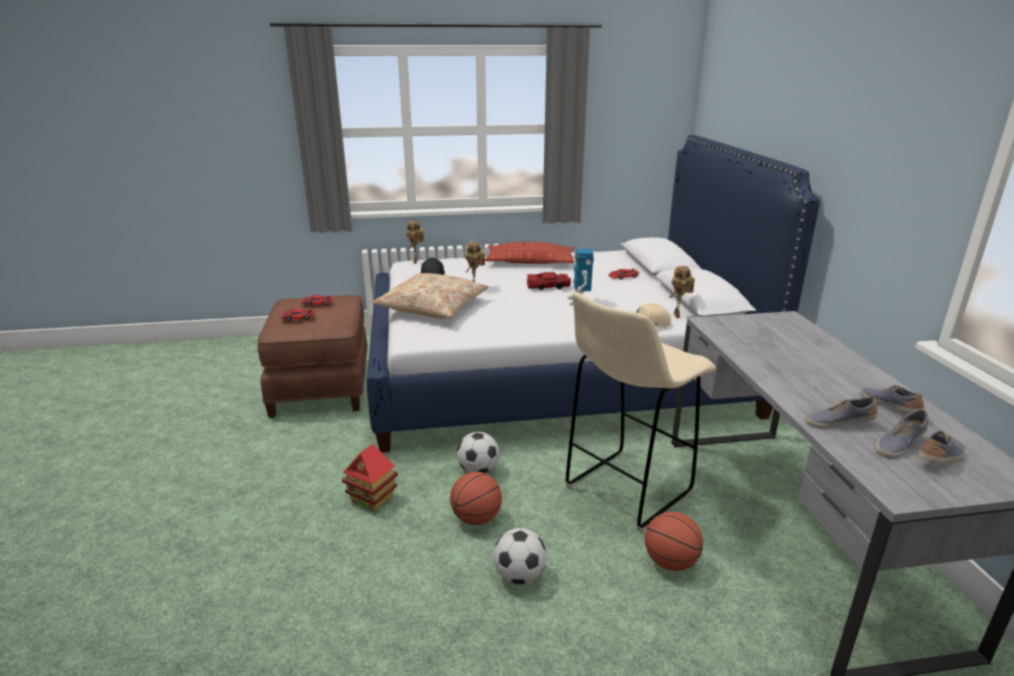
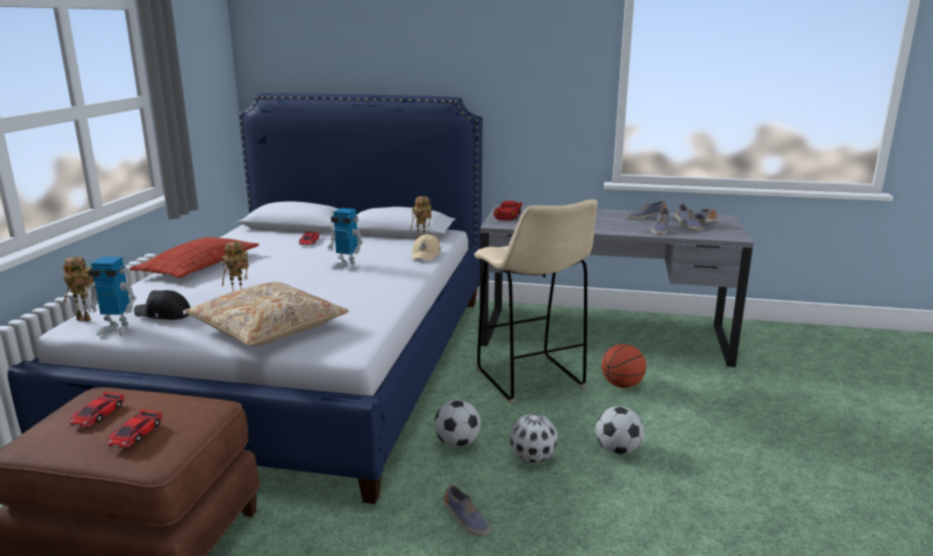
camera: 70 degrees left, 5 degrees down
(372, 498) = (465, 520): toy house -> shoe
(406, 272) = (117, 329): none -> toy robot
(476, 518) = (533, 458): basketball -> football
(548, 286) = (291, 270): red toy car -> red toy car (509, 215)

